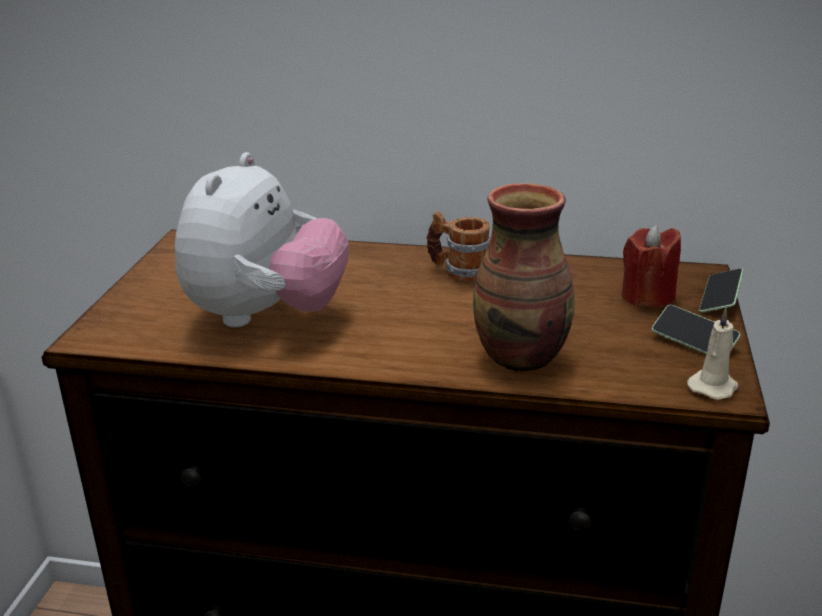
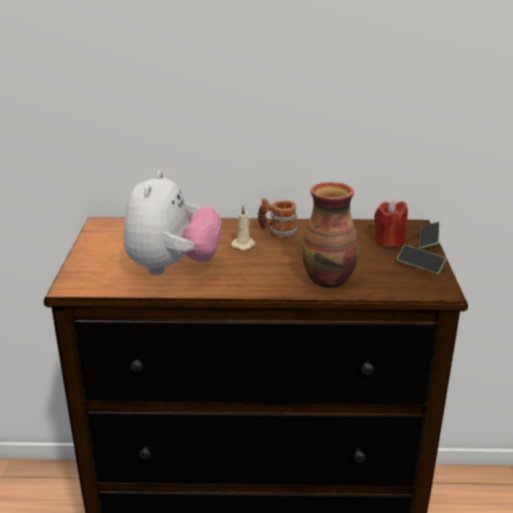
camera: 10 degrees left, 0 degrees up
(713, 386) = (436, 288): beige candle -> beige candle (244, 245)

